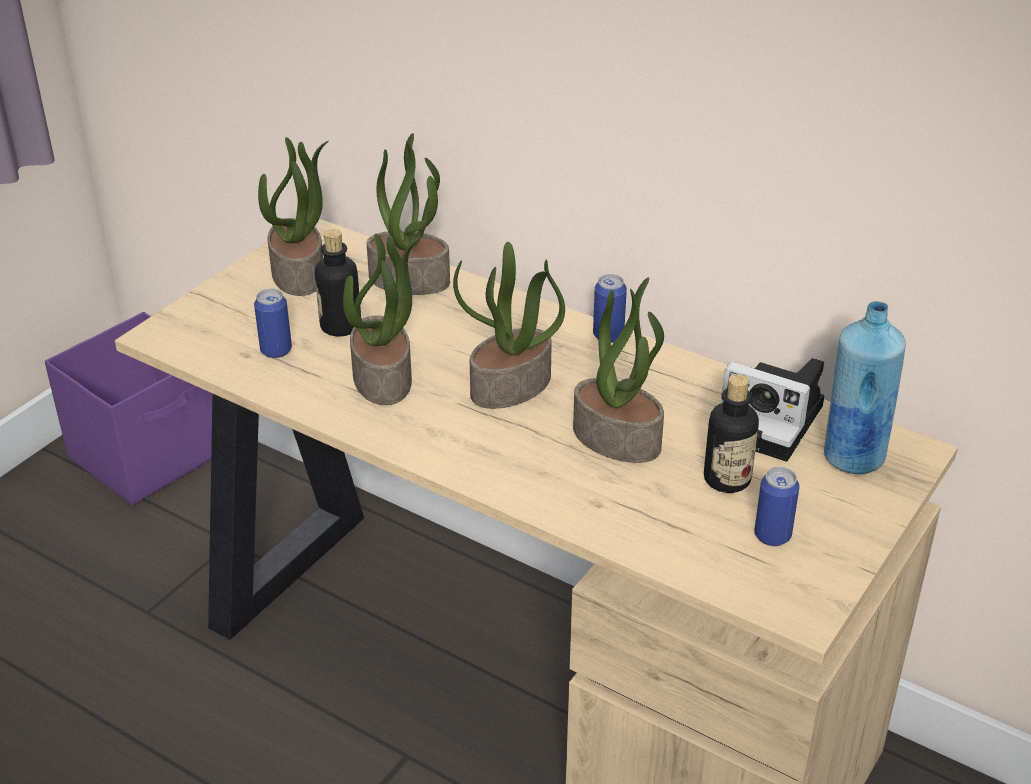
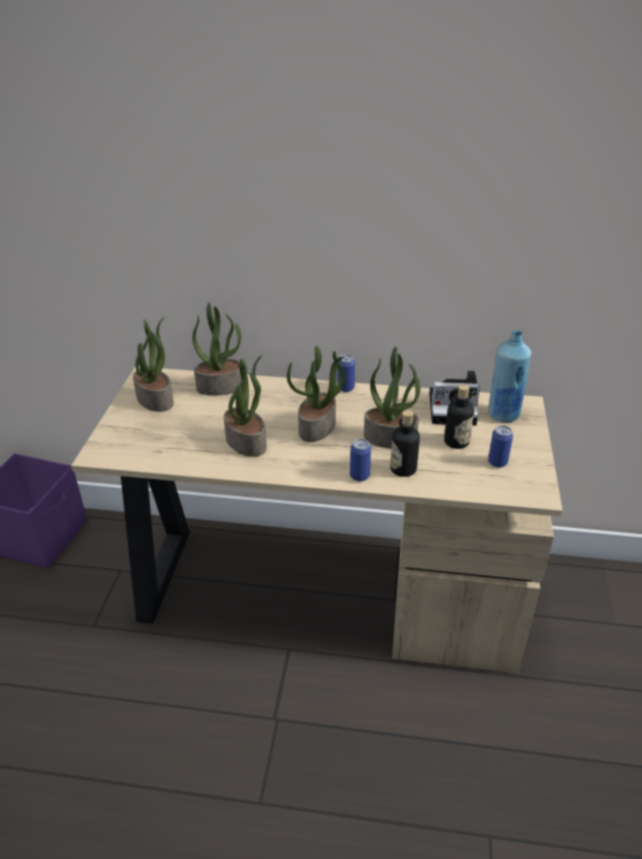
camera: 25 degrees left, 0 degrees up
(276, 350) = (174, 444): can -> can (359, 476)
(340, 326) = (201, 421): bottle -> bottle (403, 469)

